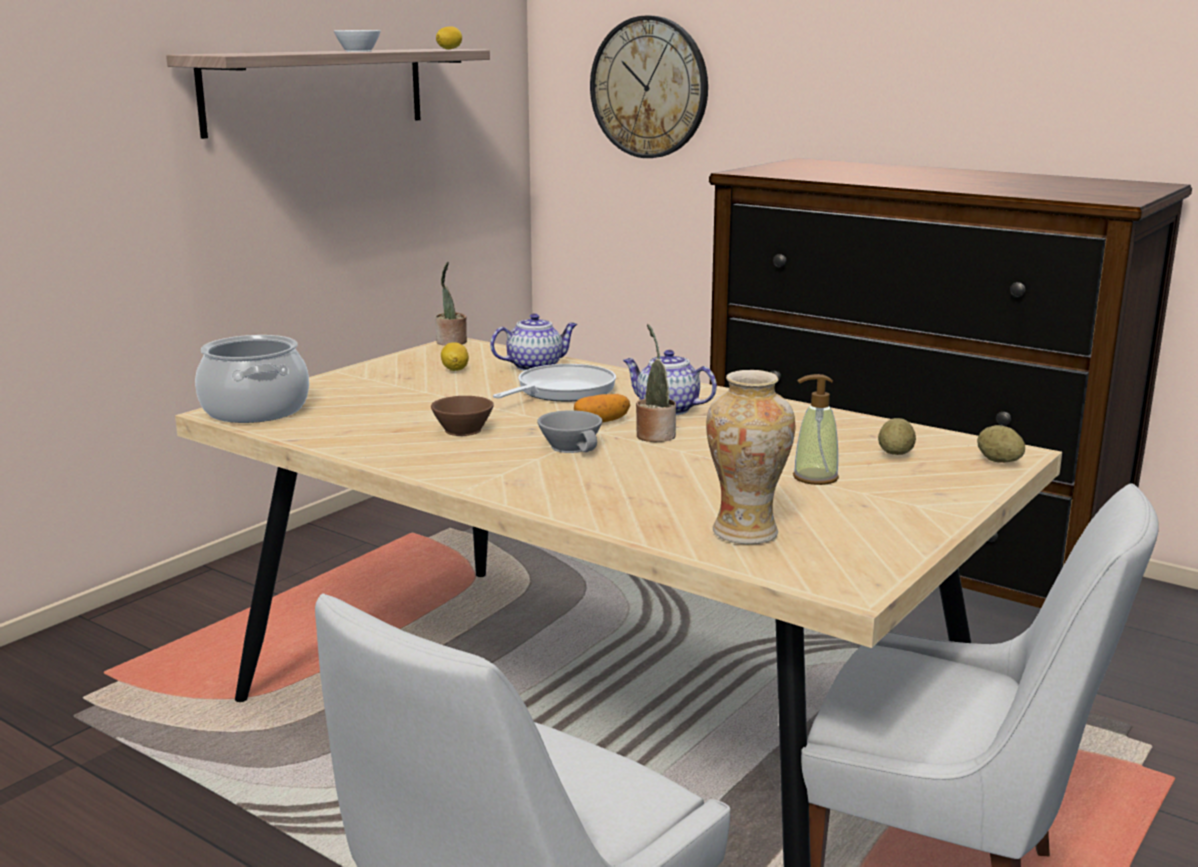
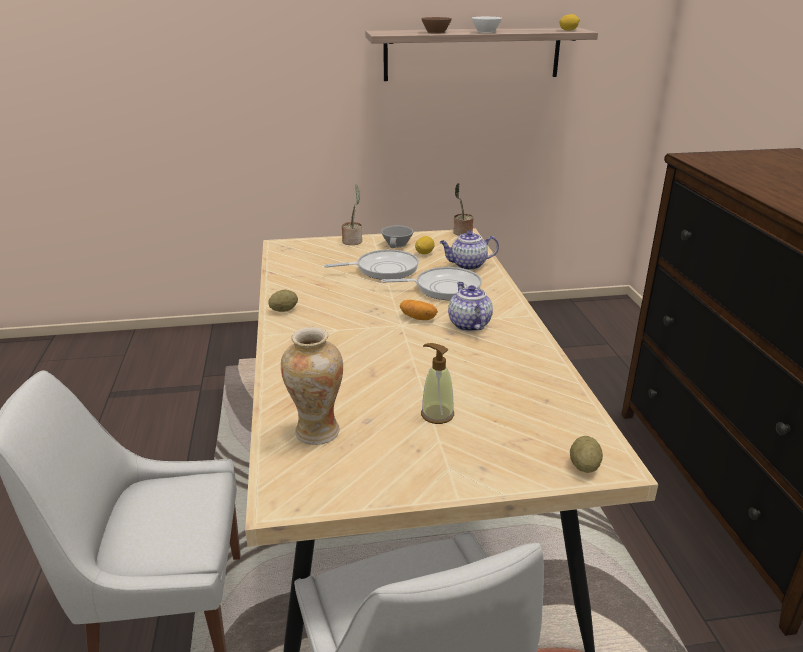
camera: 45 degrees right, 10 degrees up
(256, 410) = (293, 248): cooking pot -> none
(444, 395) = (383, 269): none -> frying pan
(460, 430) = (343, 295): brown cup -> brown cup (435, 32)
(535, 366) = (467, 265): teapot -> teapot turned 150 degrees clockwise
(573, 447) = (367, 329): grey cup -> grey cup (398, 244)
(649, 87) = (729, 69): wall clock -> none
(654, 435) = (422, 340): potted plant -> potted plant (353, 241)
(895, 454) = (527, 422): potato -> potato (284, 310)

